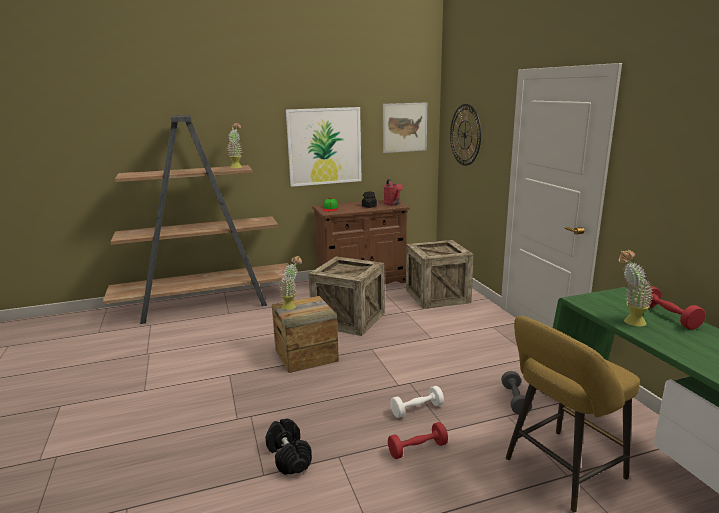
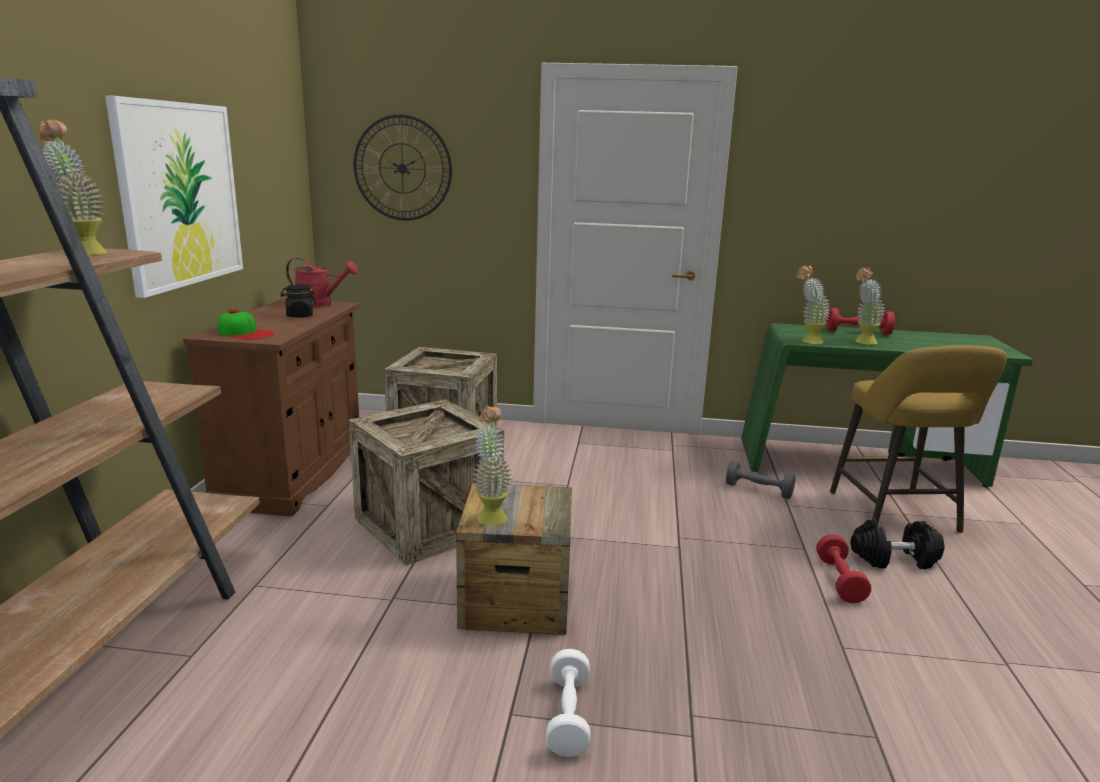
camera: 65 degrees left, 0 degrees up
(288, 456) = (832, 697): black dumbbell -> black dumbbell (894, 559)
(404, 127) = (276, 156): picture -> none
(417, 409) = (749, 553): white dumbbell -> white dumbbell (568, 716)
(583, 302) = (806, 341): none -> potted plant

